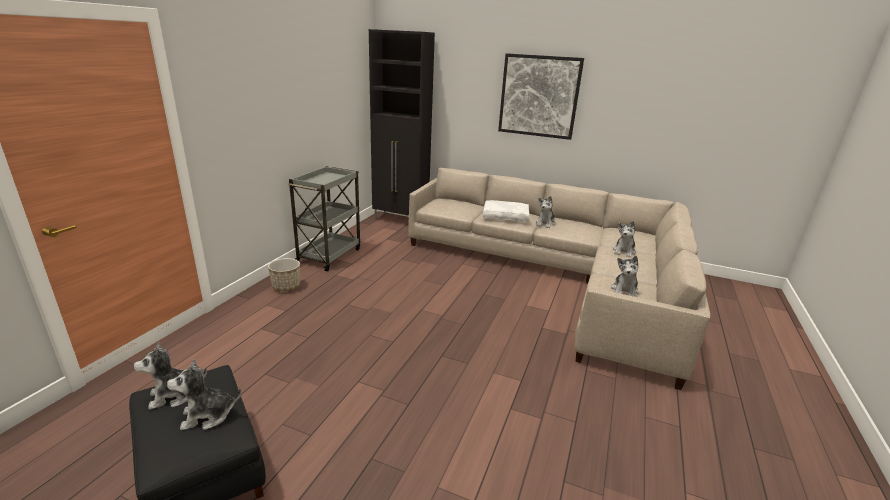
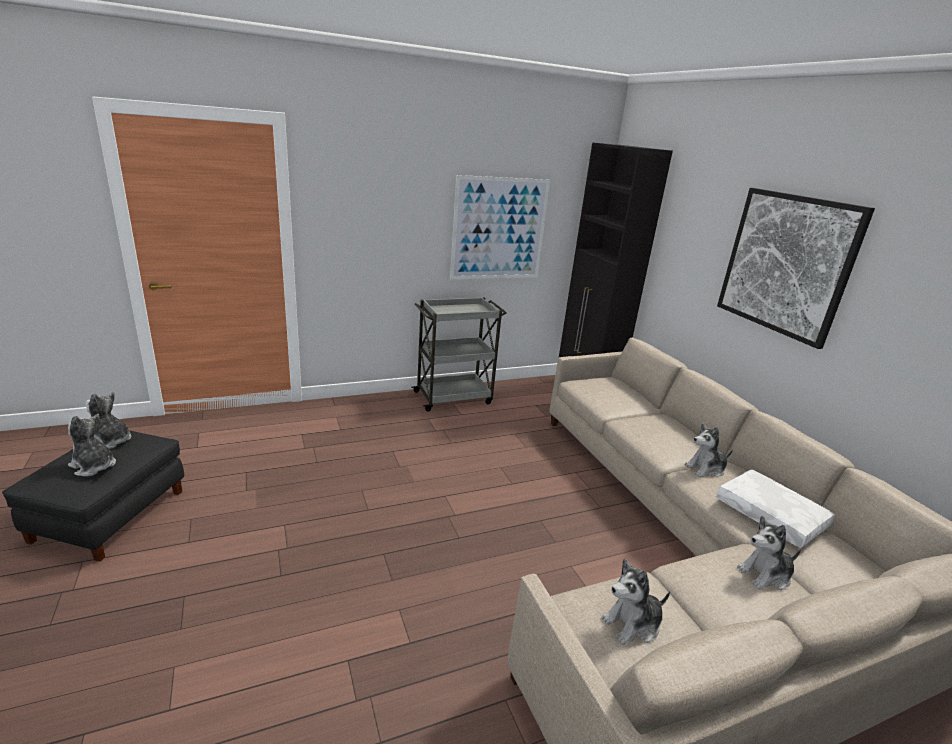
camera: 45 degrees right, 0 degrees up
(286, 286) = (374, 409): planter -> none
(324, 106) = (499, 229): none -> picture
(506, 216) = (658, 434): white pillow -> white pillow (771, 515)

